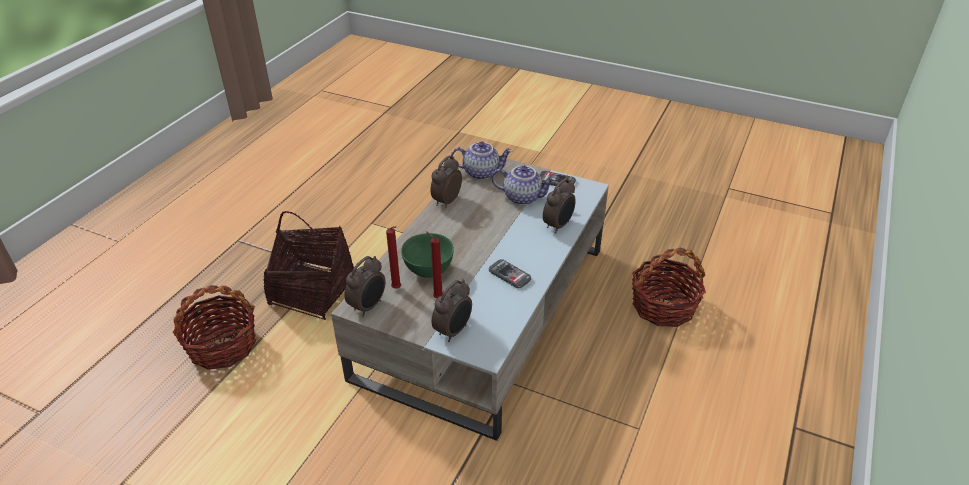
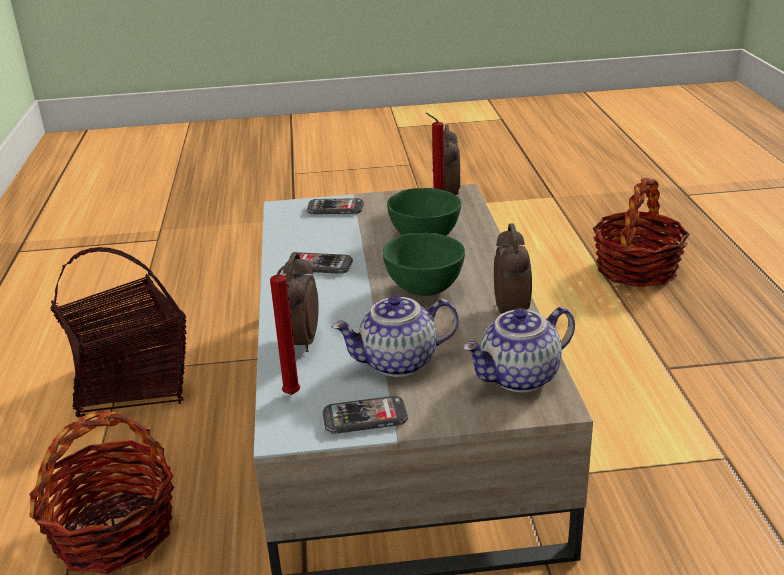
camera: 150 degrees right, 10 degrees down
(312, 291) = (639, 341): basket -> basket (133, 384)
(436, 297) = (384, 222): red candle -> red candle (295, 394)
(454, 331) = (335, 208): alarm clock -> phone
(470, 232) = (423, 288): none -> green bowl

